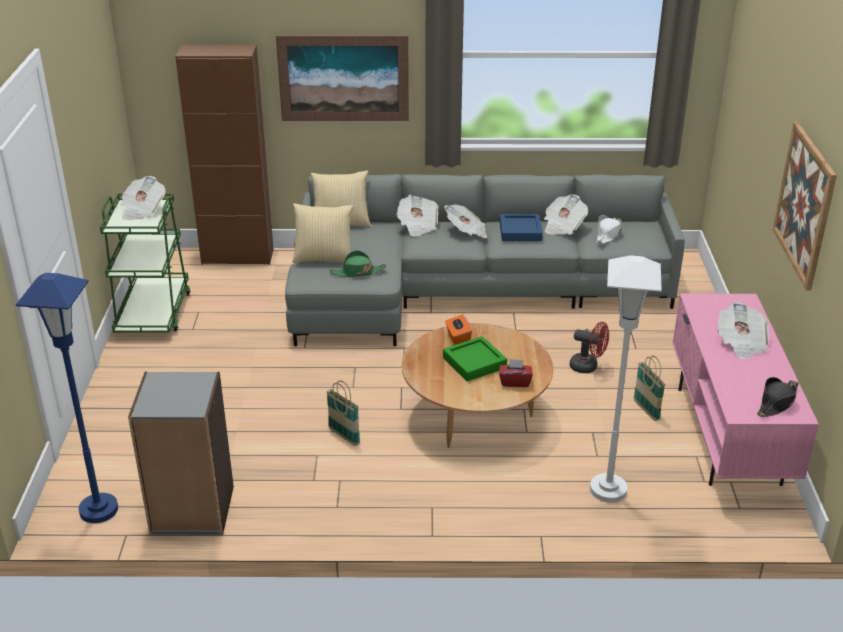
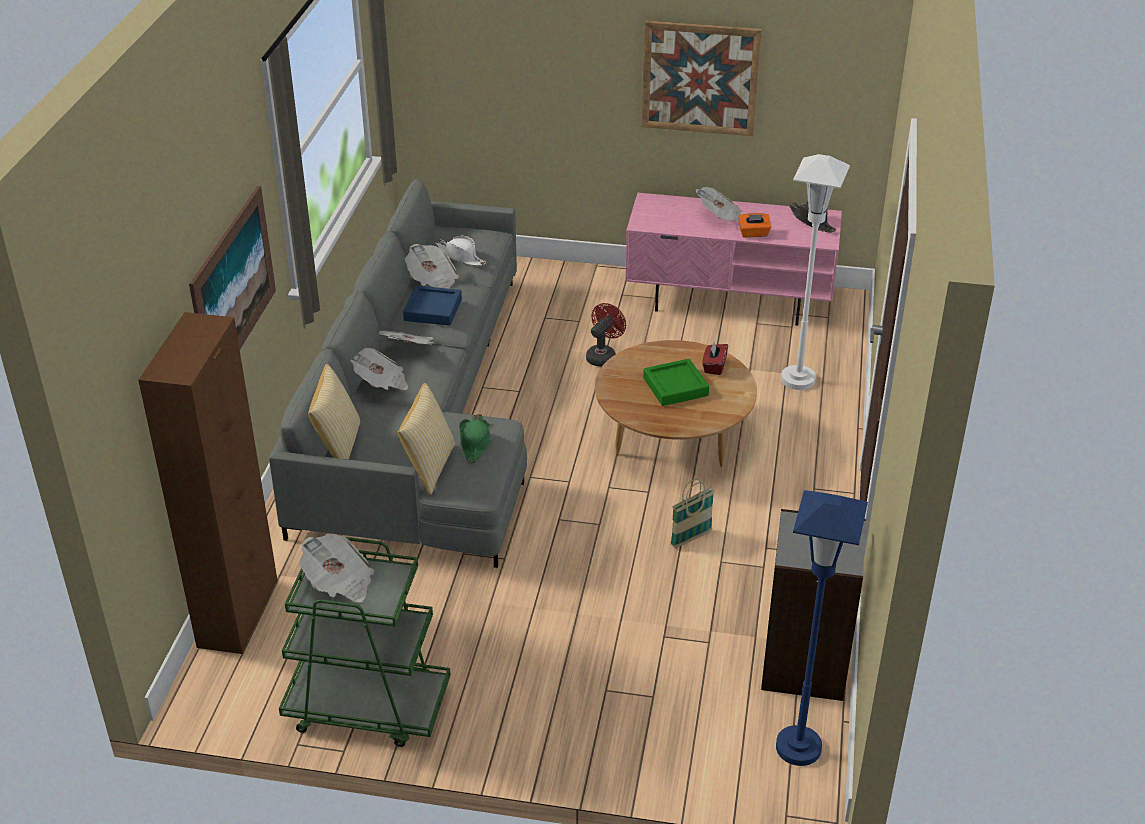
camera: 80 degrees left, 5 degrees up
(458, 337) = (624, 391): orange tissue box -> orange tissue box (753, 233)
(646, 410) = (684, 335): basket -> none

